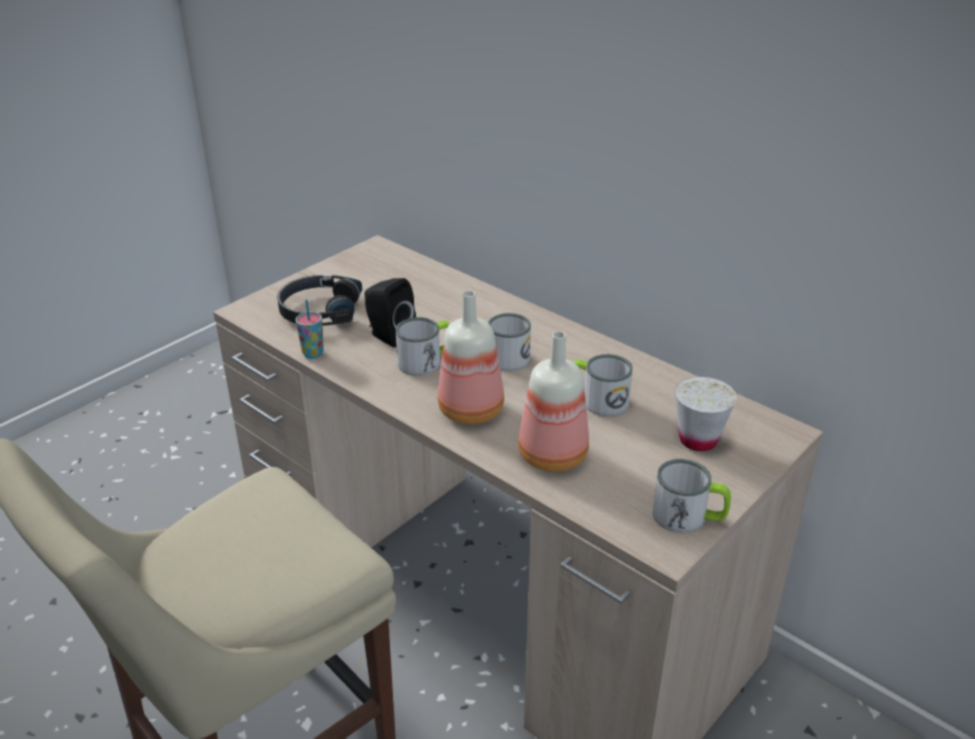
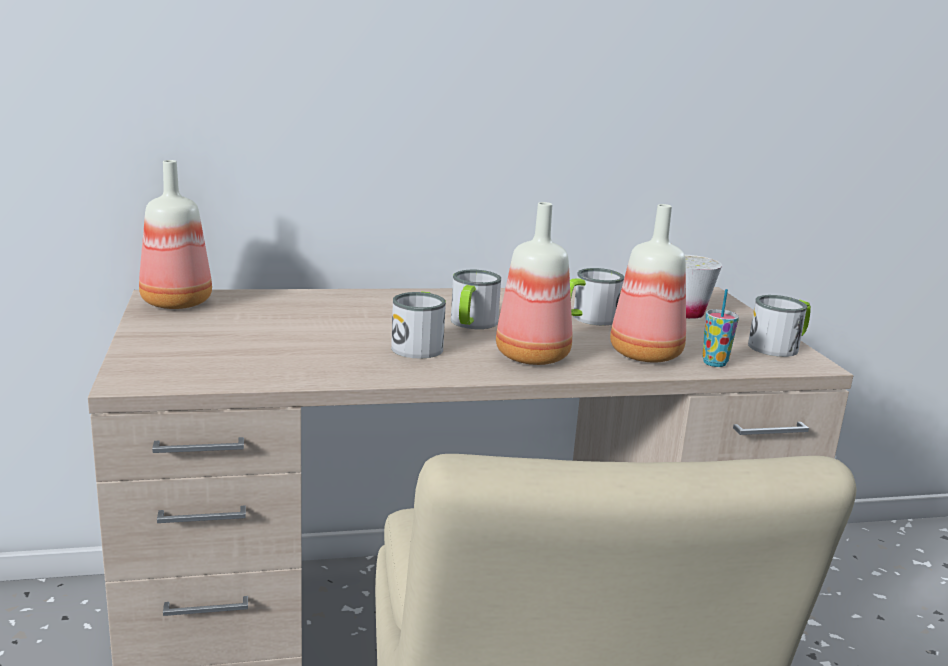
camera: 55 degrees left, 15 degrees down
(313, 354) = (305, 380): cup -> cup (714, 363)
(319, 311) = (224, 352): black headphones -> none
(374, 256) = (174, 302): none -> bottle
(388, 336) = (341, 343): black speaker -> none

